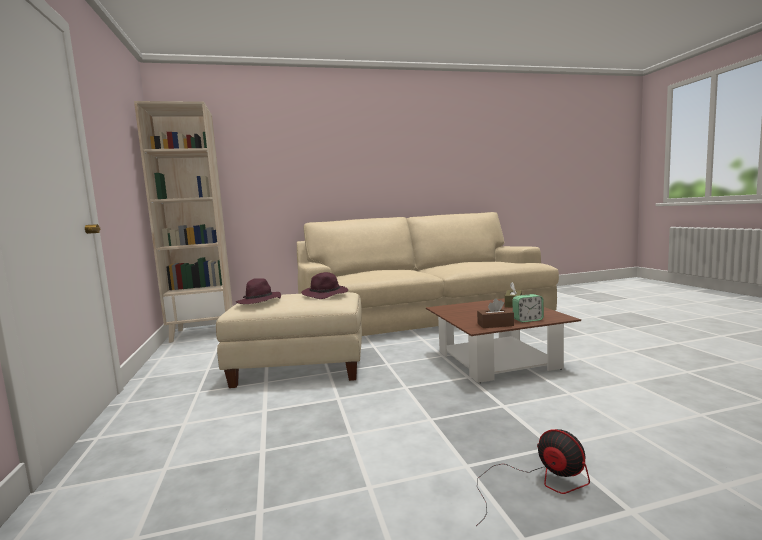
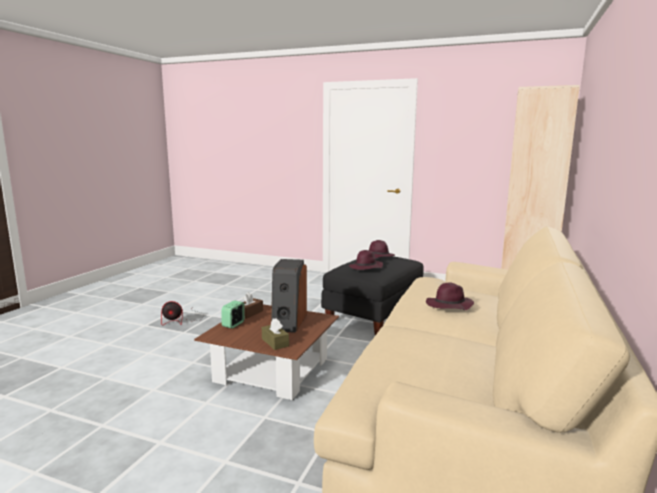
camera: 125 degrees right, 5 degrees up
(300, 368) = (374, 314): beige ottoman -> black ottoman
(396, 269) = (448, 306): none -> purple hat
(475, 311) = (288, 322): none -> speaker

